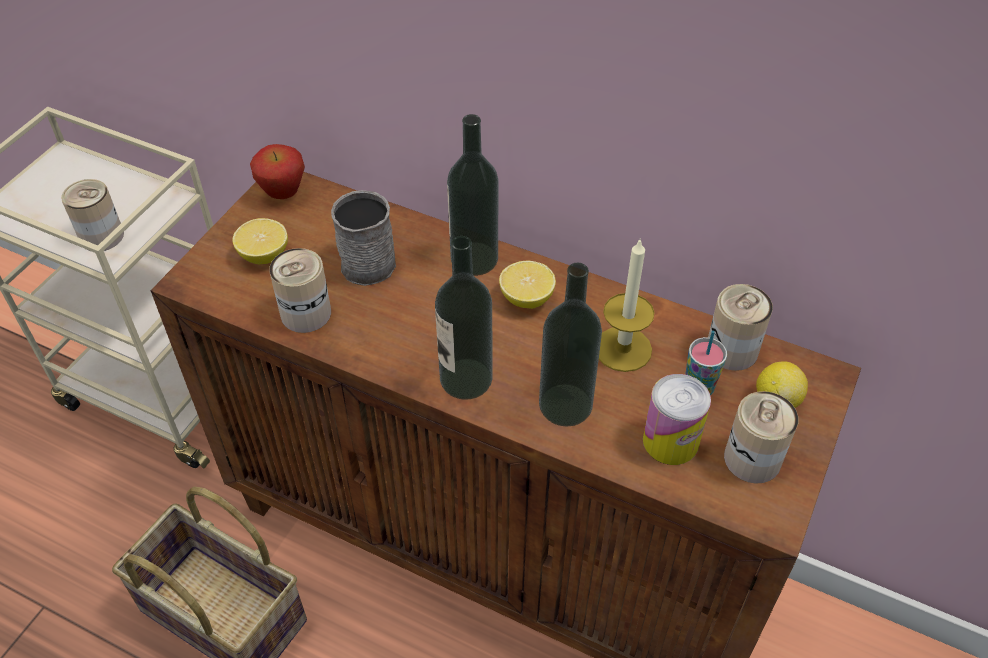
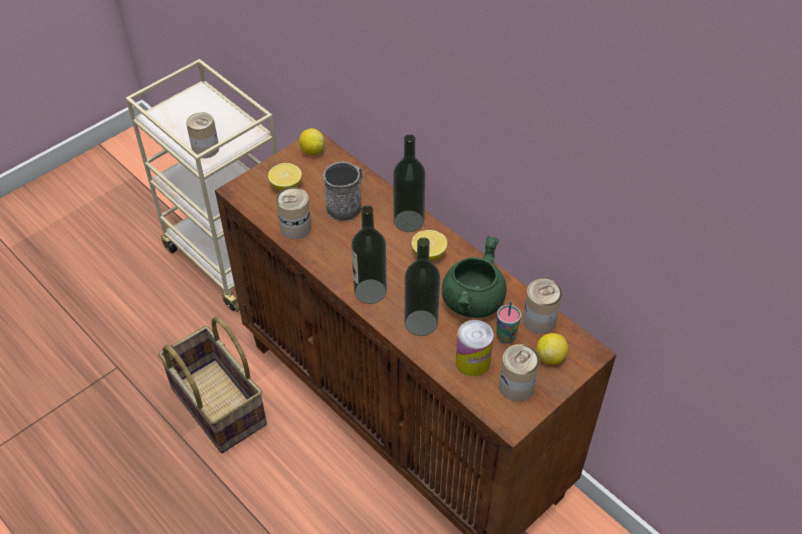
camera: 20 degrees right, 0 degrees up
(283, 194) = (312, 151): apple -> lemon
(623, 349) = (472, 300): candle -> green cooking pot

